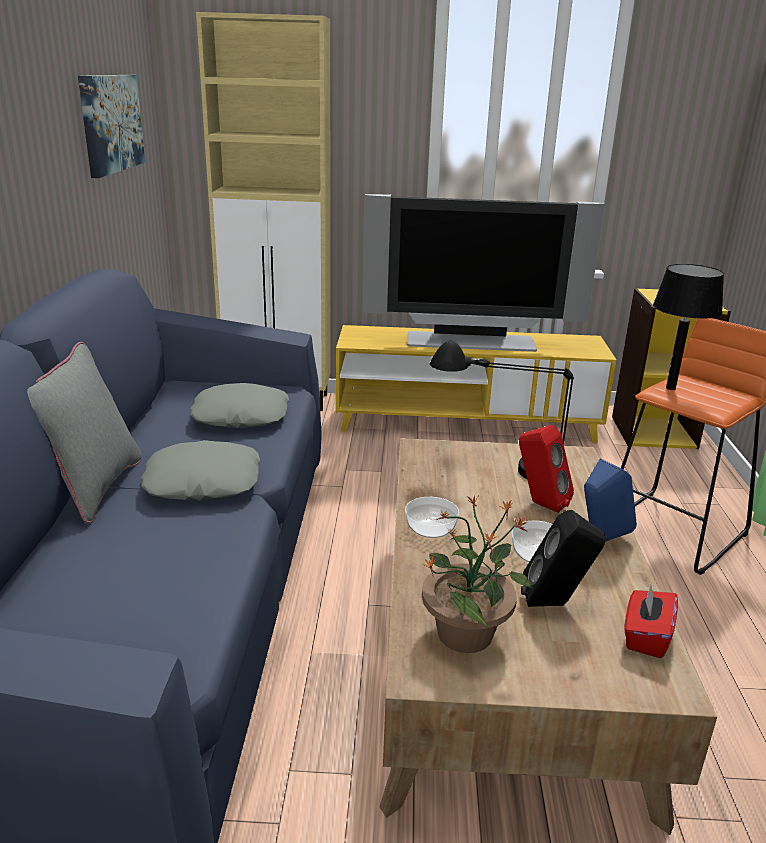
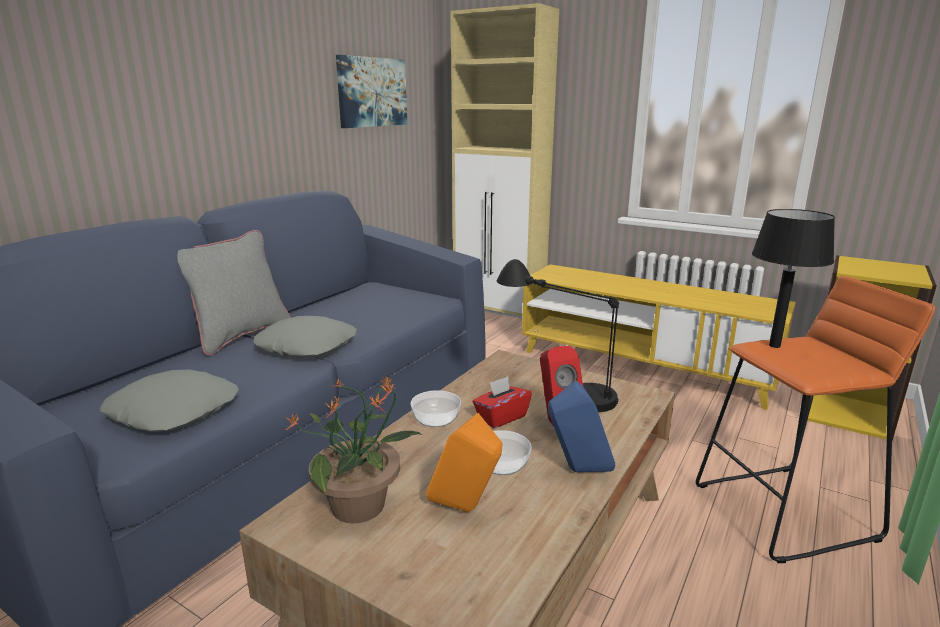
camera: 30 degrees right, 5 degrees down
(241, 416) = (391, 311): grey pillow -> grey pillow (174, 411)
(471, 343) = (647, 290): television -> none
(556, 604) = (466, 509): black speaker -> orange speaker
(645, 637) = (516, 568): red tissue box -> red tissue box (501, 417)

